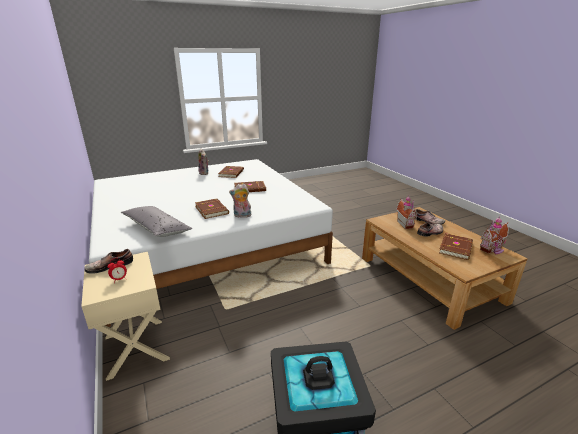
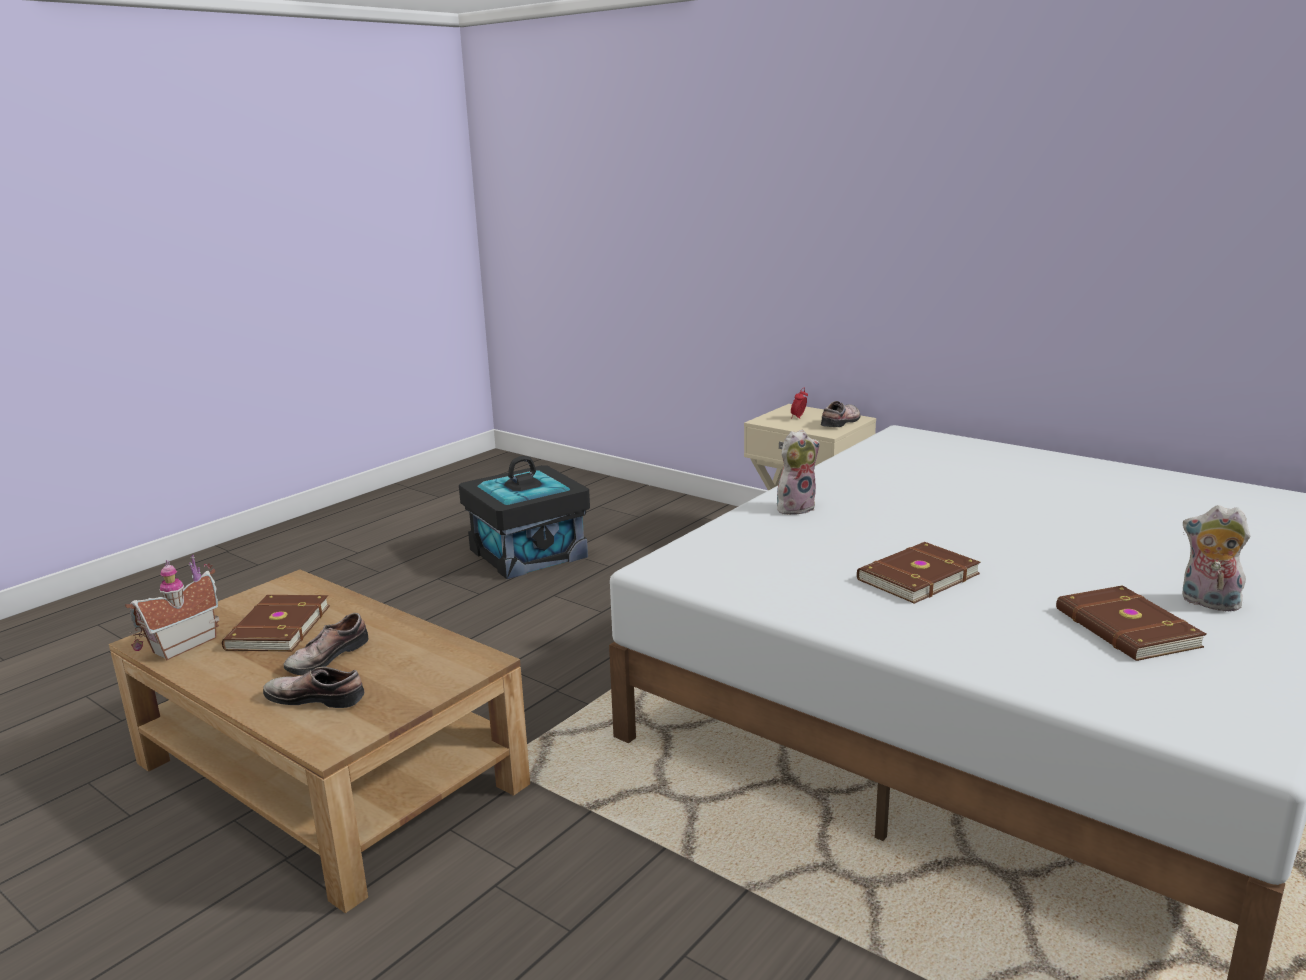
camera: 155 degrees right, 5 degrees down
(157, 228) = (899, 460): grey pillow -> none
(212, 210) = (882, 505): brown book -> none
(406, 224) = (393, 668): toy house -> none

